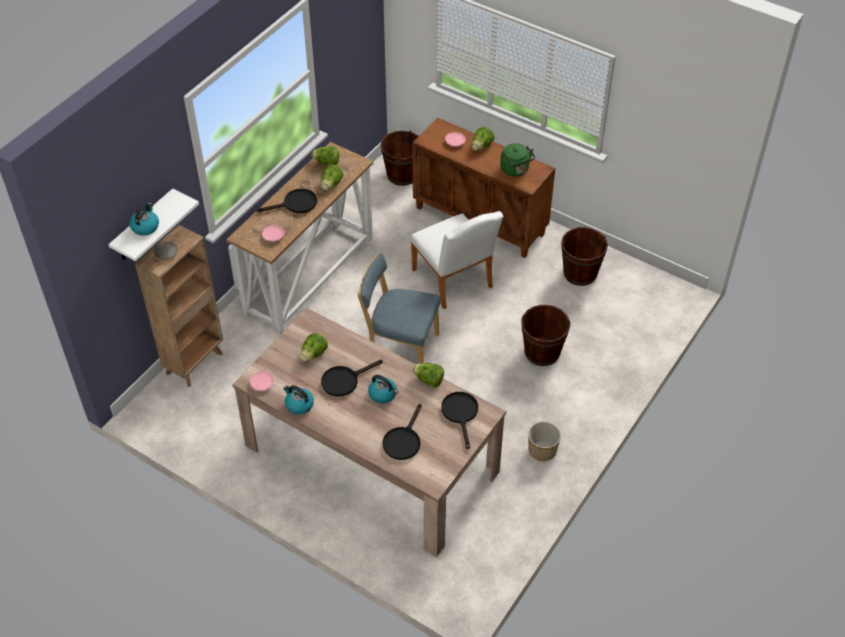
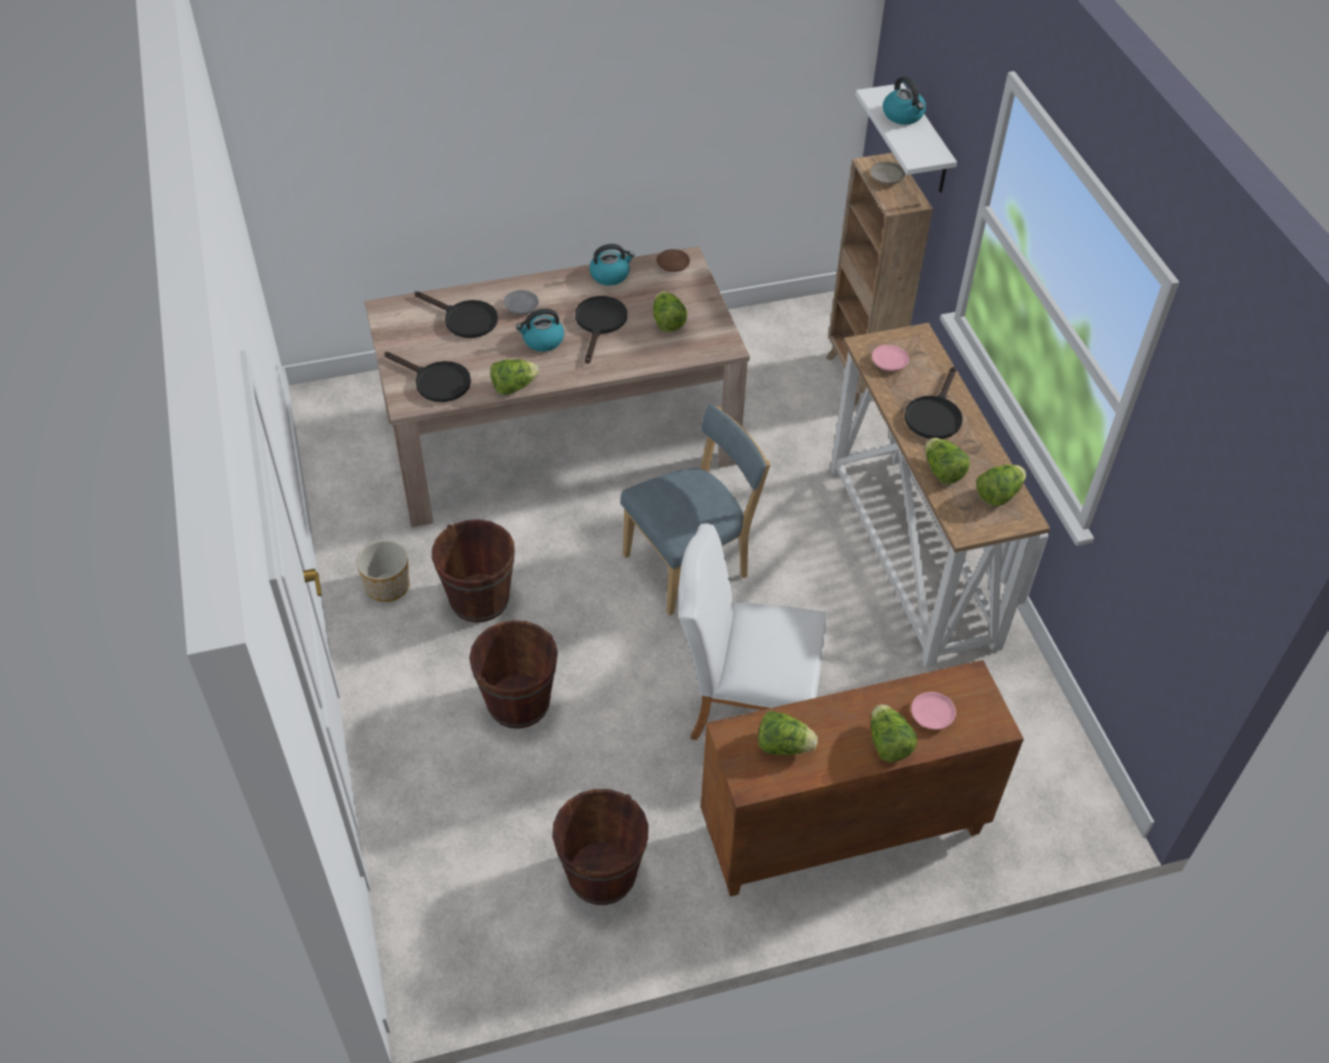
camera: 130 degrees right, 0 degrees up
(262, 384) = (672, 265): pink plate -> brown plate
(366, 423) = (522, 307): none -> grey plate
(402, 175) = (1047, 804): brown bucket -> brown bucket (479, 599)
(403, 440) = (464, 319): black frying pan -> black frying pan turned 150 degrees clockwise
(515, 170) = (783, 745): green kettle -> lettuce

